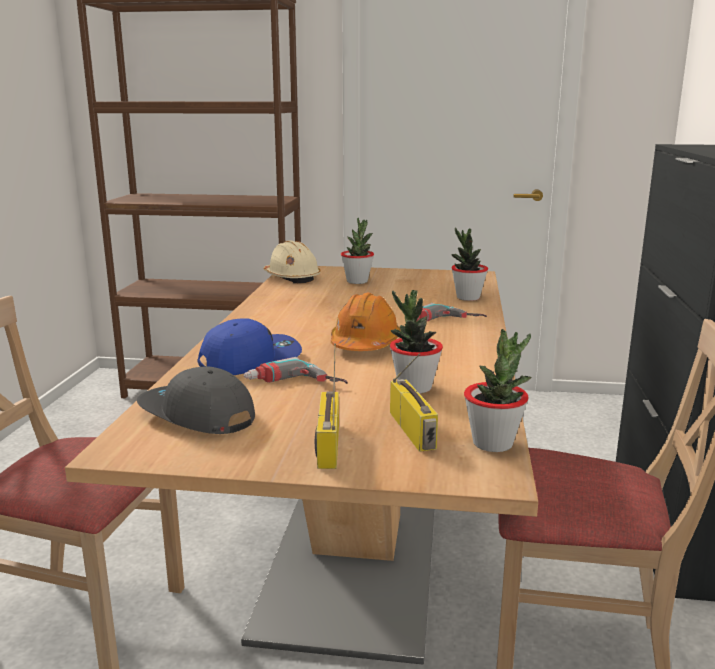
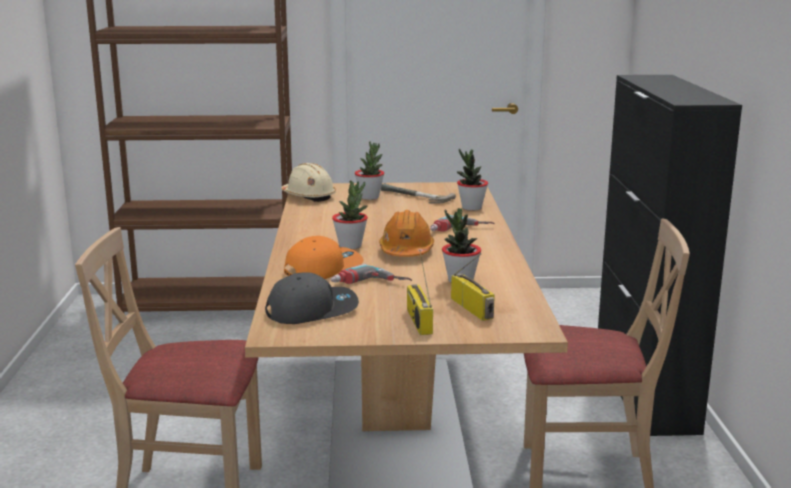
camera: 10 degrees left, 0 degrees up
(196, 416) = (312, 310): grey cap -> grey cap turned 135 degrees clockwise
(250, 359) = (323, 268): blue cap -> orange cap
(405, 283) = (412, 197): none -> hammer
(493, 443) = (529, 312): potted plant -> potted plant (350, 246)

